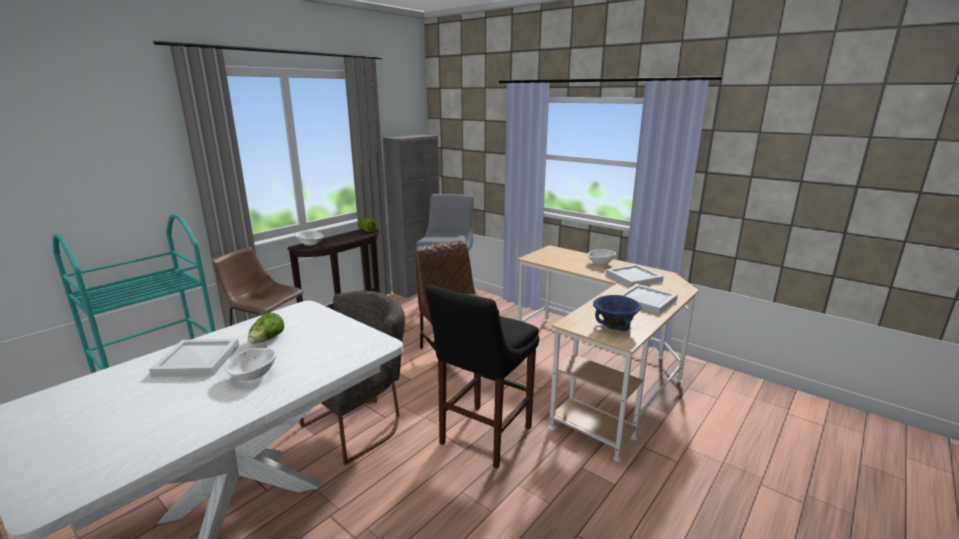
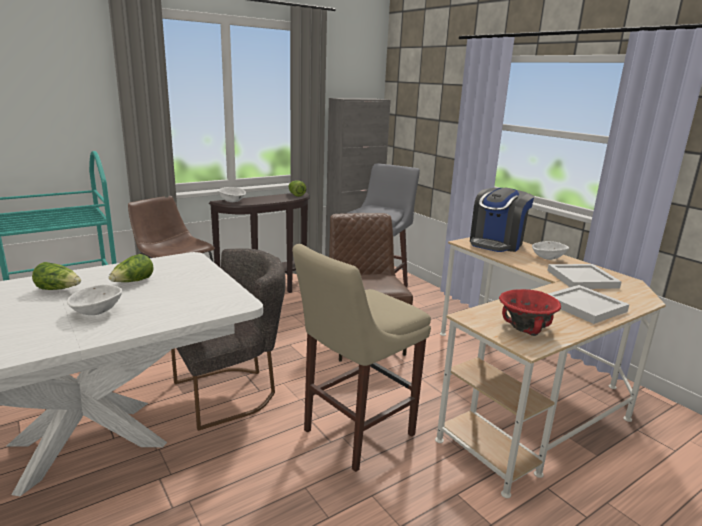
camera: 15 degrees right, 0 degrees up
(197, 360) = (59, 289): white tray -> lettuce
(483, 437) = (354, 434): black stool -> beige stool
(556, 255) = (496, 243): none -> coffee machine
(615, 326) = (525, 328): blue bowl -> red bowl

